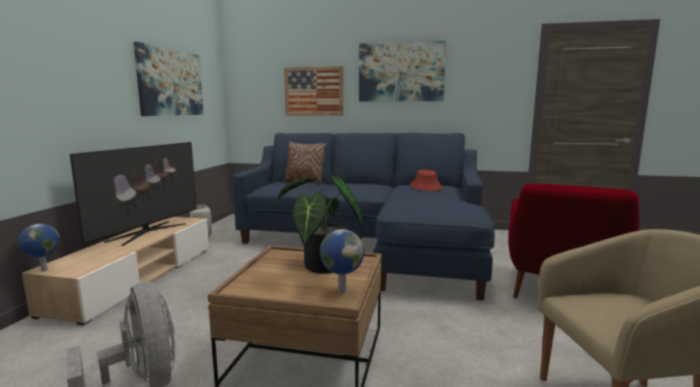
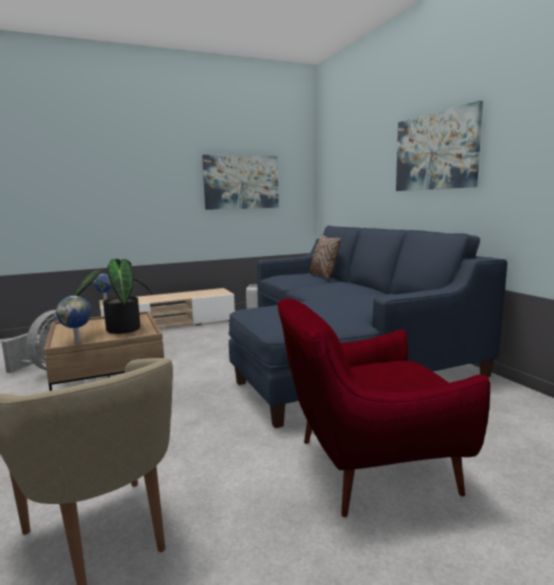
camera: 55 degrees right, 0 degrees up
(147, 232) = (184, 294): television -> none
(313, 91) = (366, 181): picture -> none
(426, 187) = (371, 297): red hat -> none

